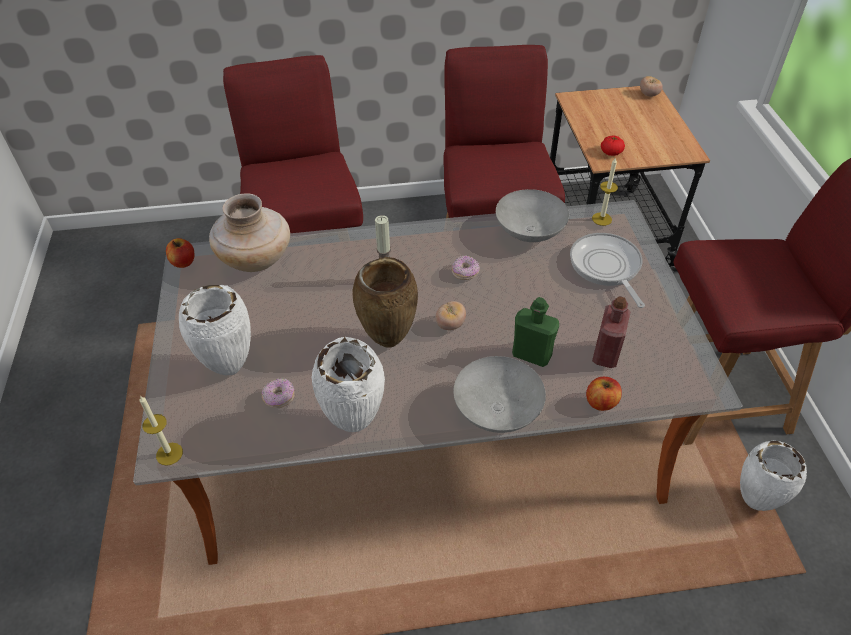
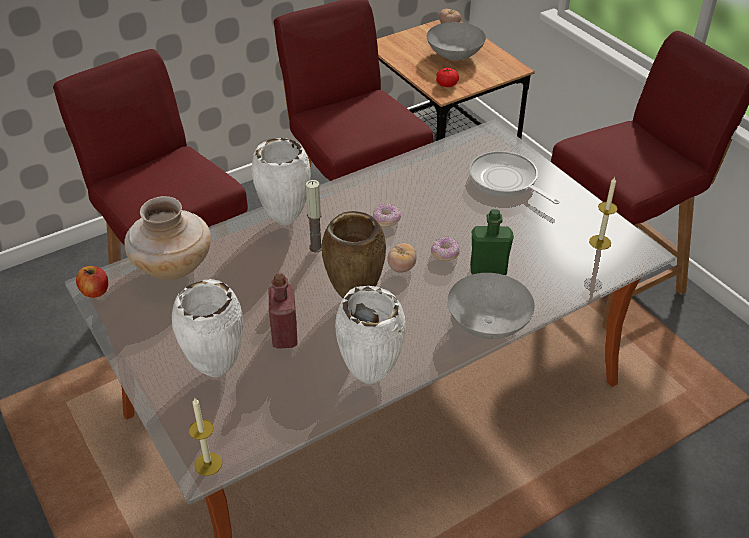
camera: 25 degrees left, 5 degrees down
(279, 398) = (284, 380): donut -> donut (445, 254)
(528, 232) = (421, 170): grey bowl -> grey bowl (453, 56)
(601, 219) = (477, 142): candle -> candle (600, 242)
(601, 402) = (567, 289): apple -> none
(606, 354) = (548, 250): red bottle -> red bottle (285, 335)
(752, 503) = (683, 359): white vase -> white vase (284, 222)

